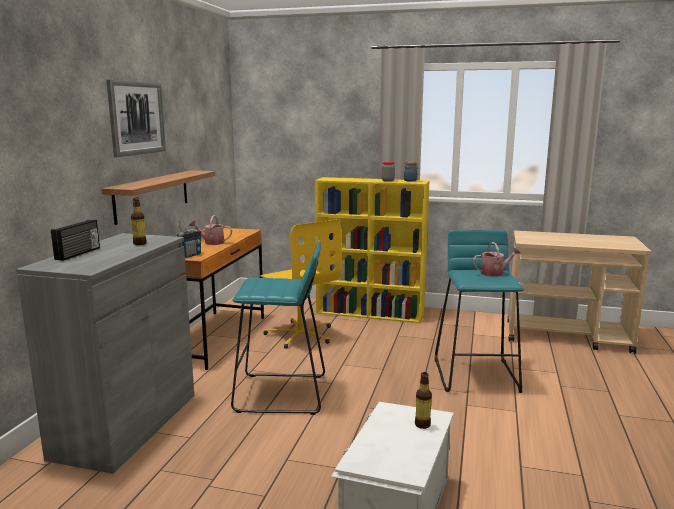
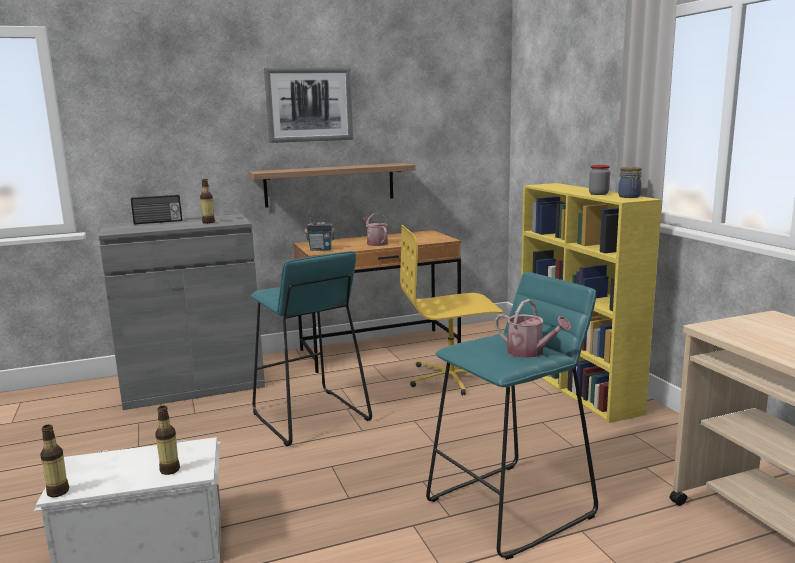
camera: 55 degrees right, 0 degrees up
(300, 334) = (451, 377): yellow office chair -> yellow office chair turned 60 degrees clockwise
(413, 474) = (58, 492): none -> bottle

